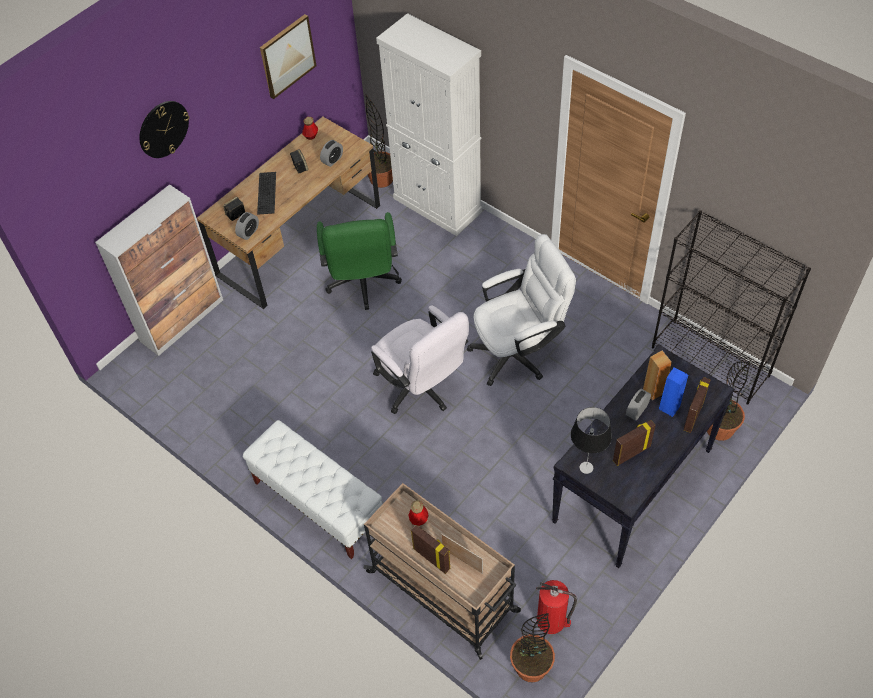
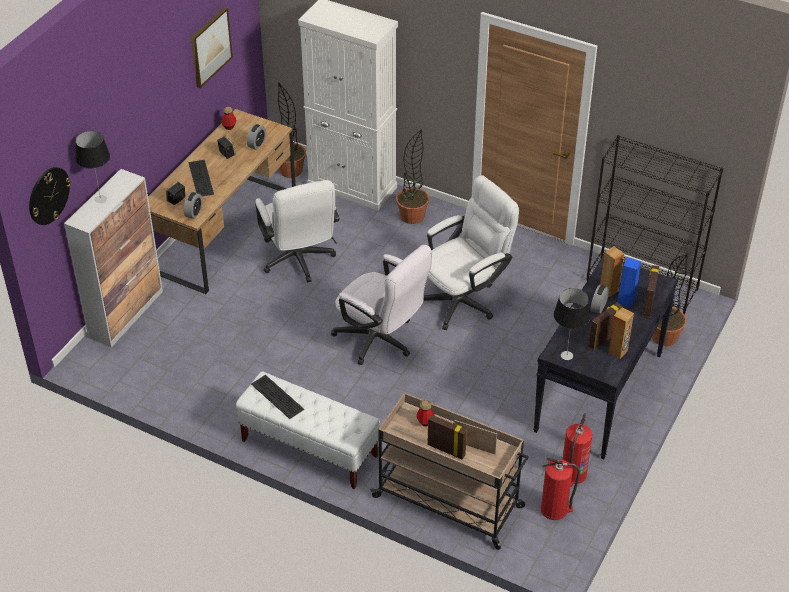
camera: 15 degrees left, 10 degrees down
(138, 218) = (100, 199): none -> table lamp
(163, 129) = (118, 112): wall clock -> wall clock (48, 195)
(283, 454) = (276, 397): none -> keyboard
(363, 284) = (299, 262): green office chair -> white office chair
(531, 666) = (546, 548): potted plant -> potted plant (412, 216)
(581, 581) = (573, 474): none -> fire extinguisher
(644, 472) = (618, 352): none -> brown speaker

